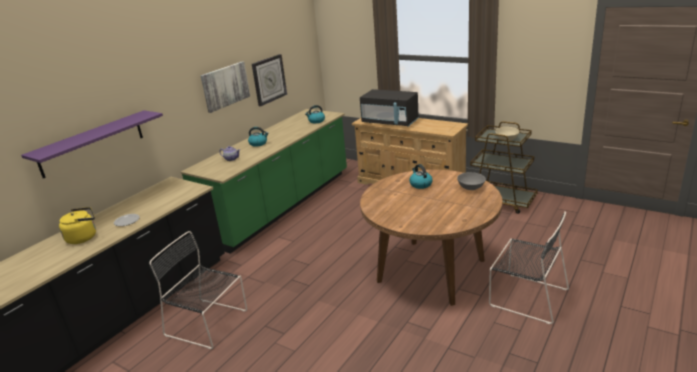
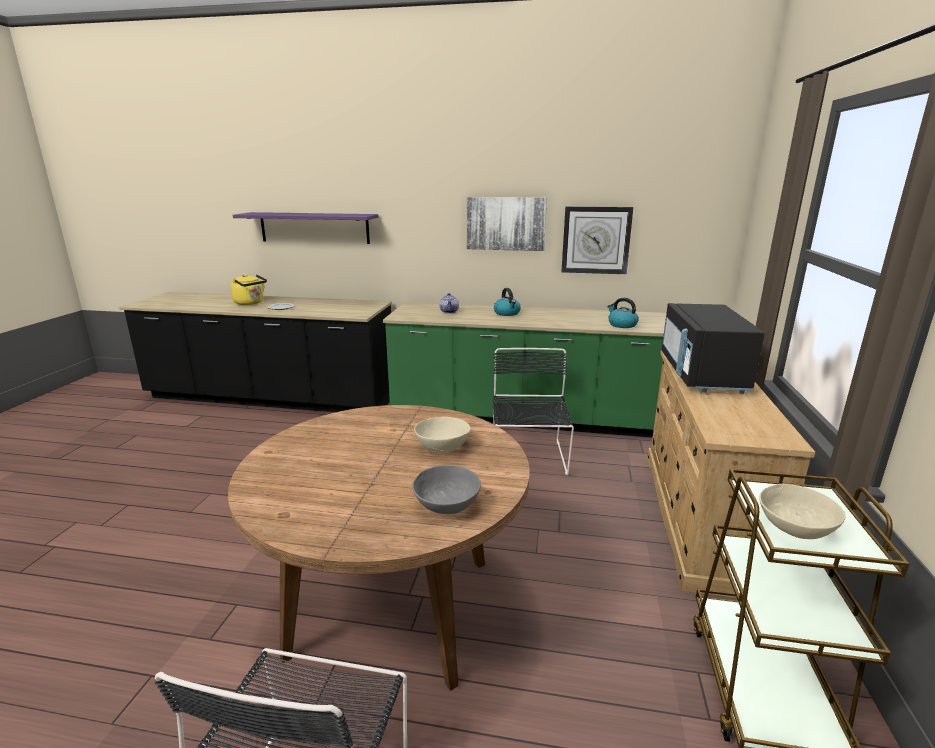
camera: 65 degrees right, 5 degrees down
(208, 323) = (254, 443): black chair -> black chair (528, 459)
(420, 184) = (442, 446): kettle -> beige bowl

